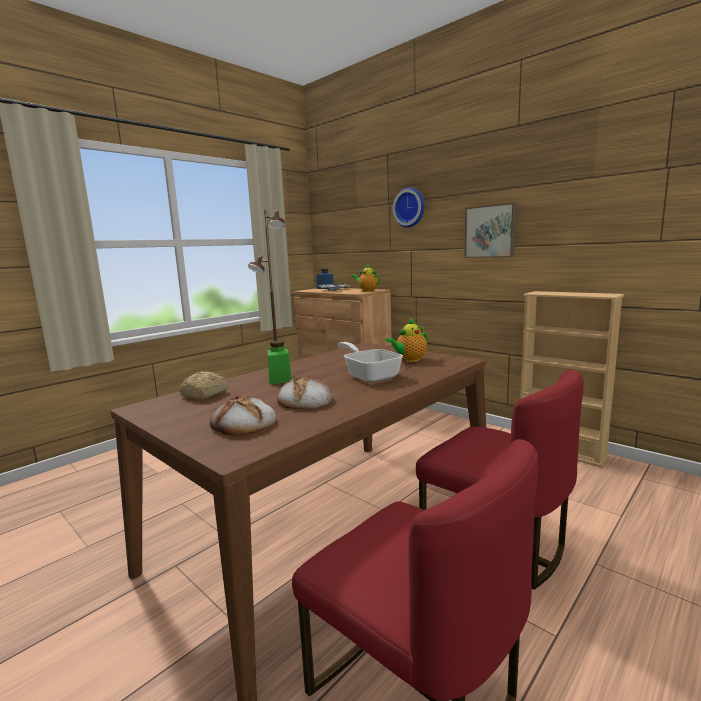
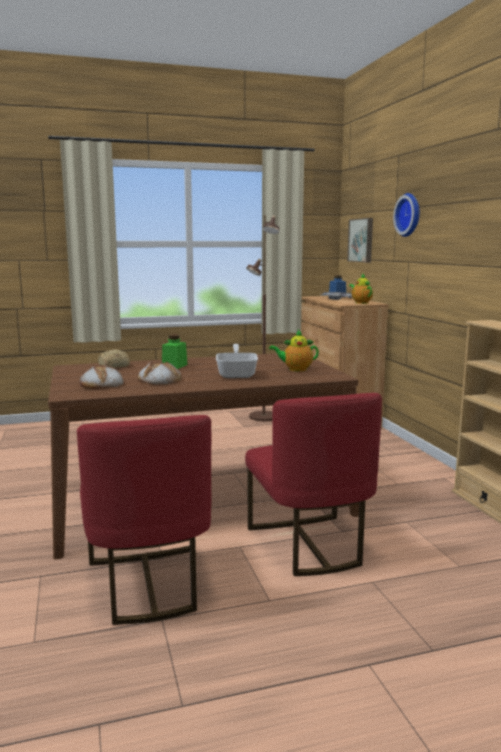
camera: 30 degrees right, 0 degrees up
(490, 231) = (467, 247): picture -> picture (362, 240)

